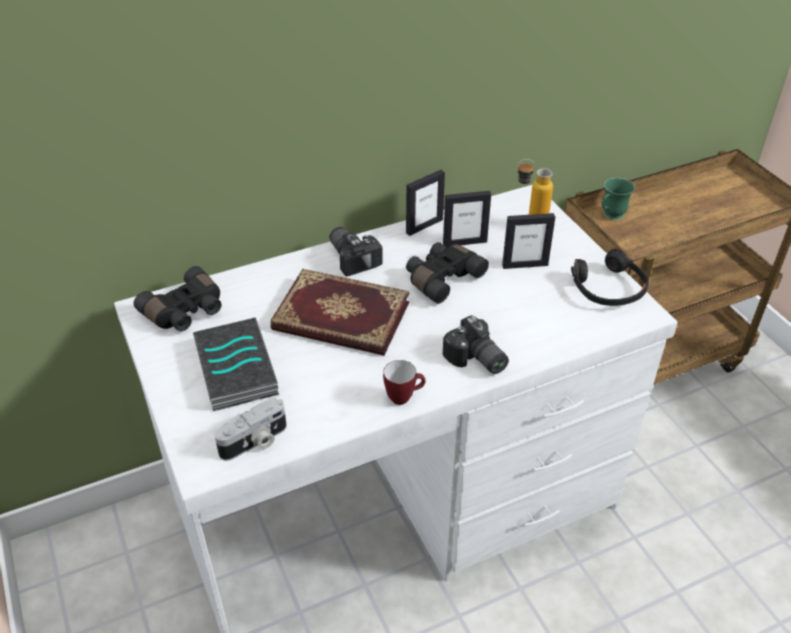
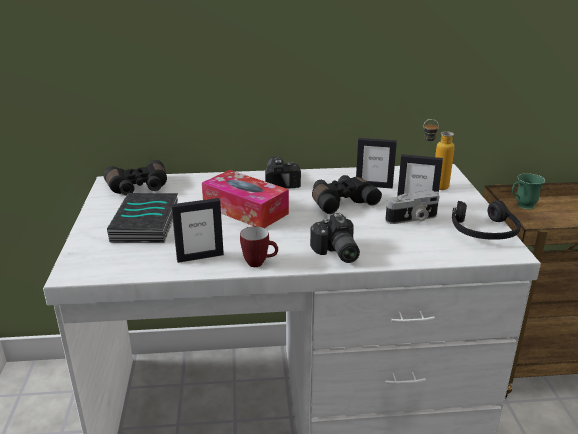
camera: 20 degrees right, 15 degrees down
(255, 442) = (123, 266): camera -> camera (412, 219)
(340, 318) = (245, 210): book -> tissue box
(424, 226) = (347, 172): picture frame -> picture frame (200, 257)

